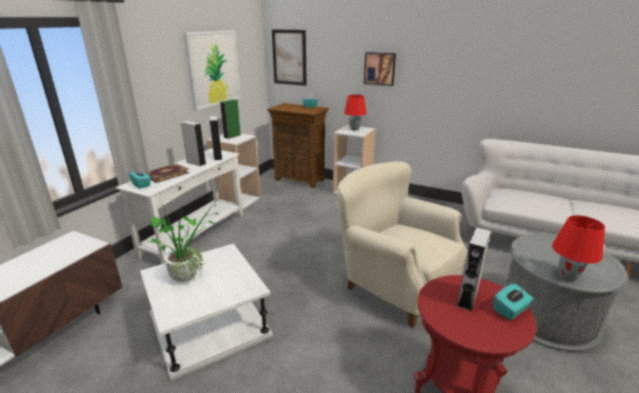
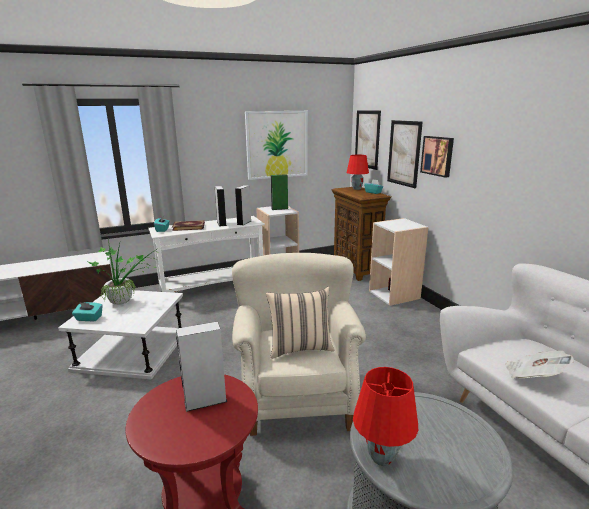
camera: 40 degrees right, 5 degrees down
(340, 68) = (404, 153): none -> picture
(354, 129) = (401, 223): red table lamp -> red table lamp (356, 189)
(422, 241) = (300, 348): none -> beige pillow
(510, 310) = (216, 432): turquoise tissue box -> turquoise tissue box (89, 318)
(532, 206) = (533, 376): none -> newspaper

